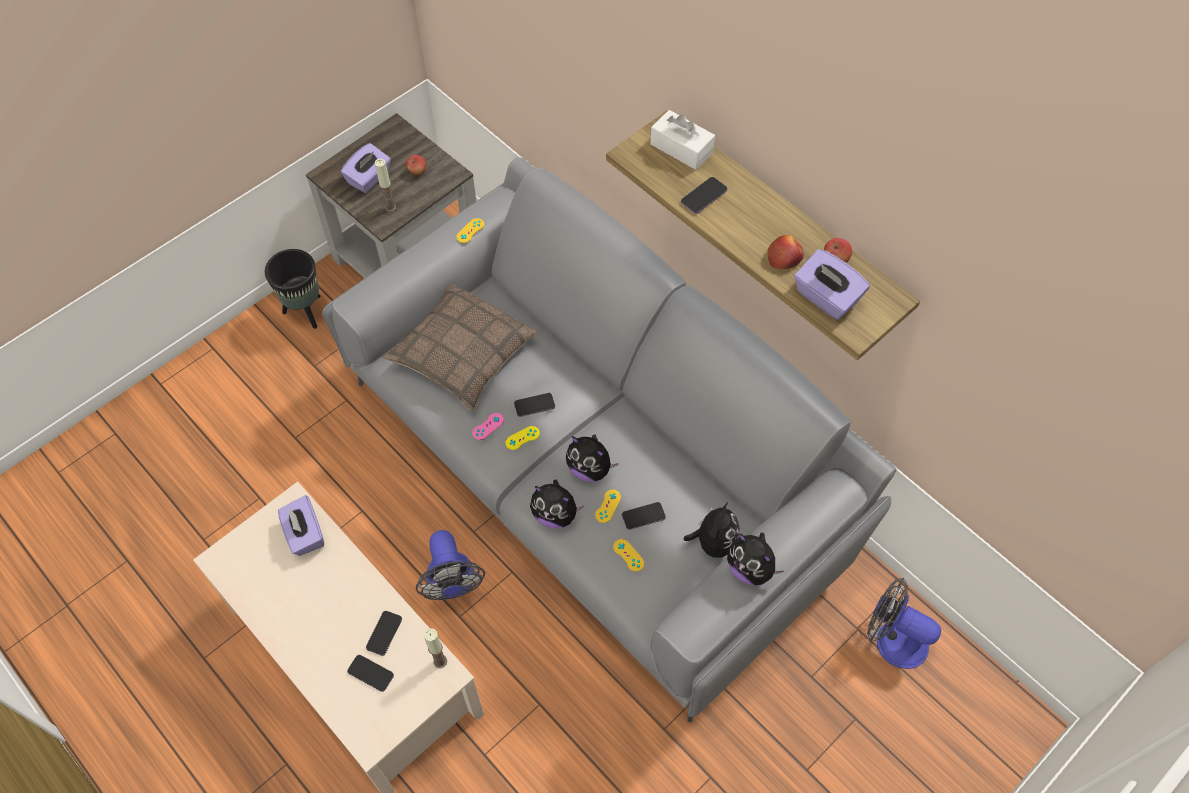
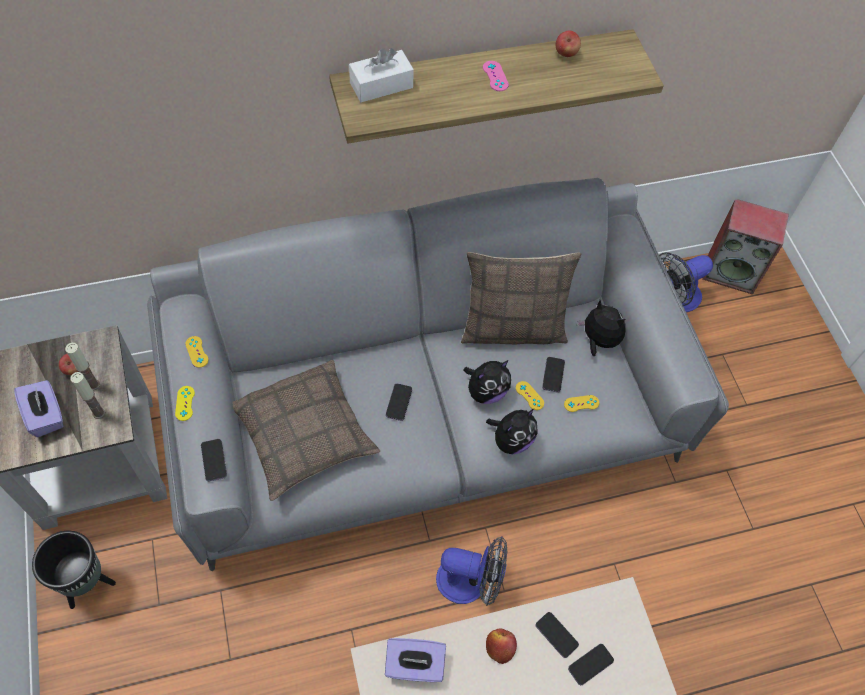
camera: 65 degrees left, 0 degrees up
(440, 661) = (606, 598): candle -> candle (93, 385)
(488, 426) = (396, 449): pink game controller -> pink game controller (495, 76)
(522, 438) = (425, 428): yellow game controller -> yellow game controller (185, 403)
(675, 460) = (513, 328): none -> pillow
(703, 197) = (446, 97): phone -> phone (214, 460)
(750, 568) = (660, 316): plush toy -> none
(784, 257) = (543, 80): apple -> apple (500, 646)
(826, 298) = (599, 76): purple tissue box -> none
(977, 687) = (731, 271): none -> speaker

